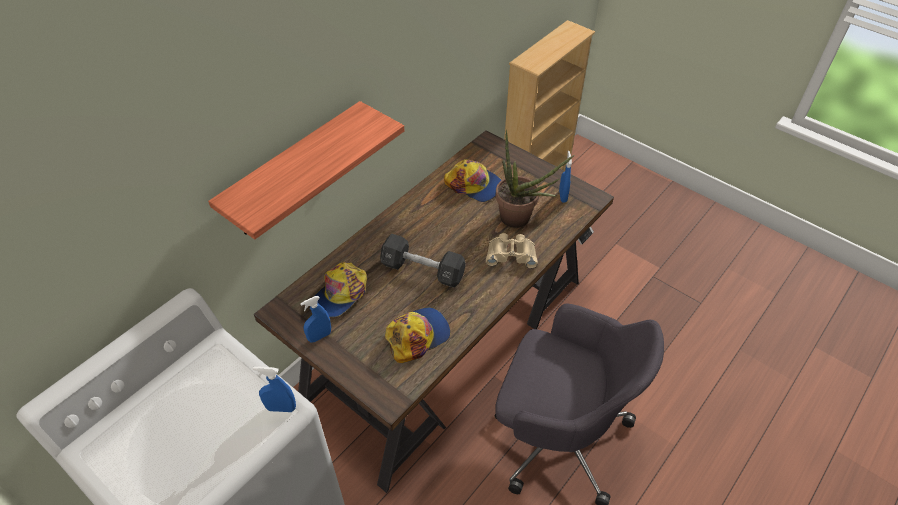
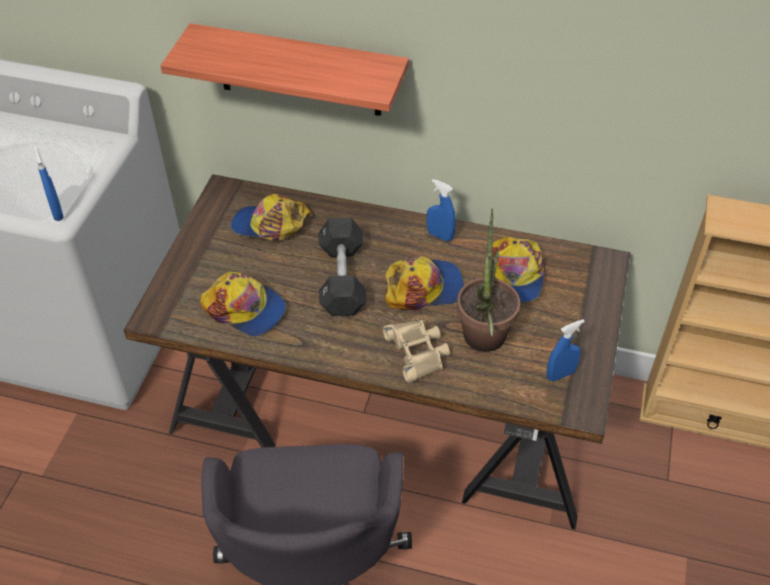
camera: 65 degrees right, 0 degrees up
(319, 336) = (207, 232): blue spray bottle -> blue spray bottle (440, 235)
(457, 231) = (423, 288): none -> cap

